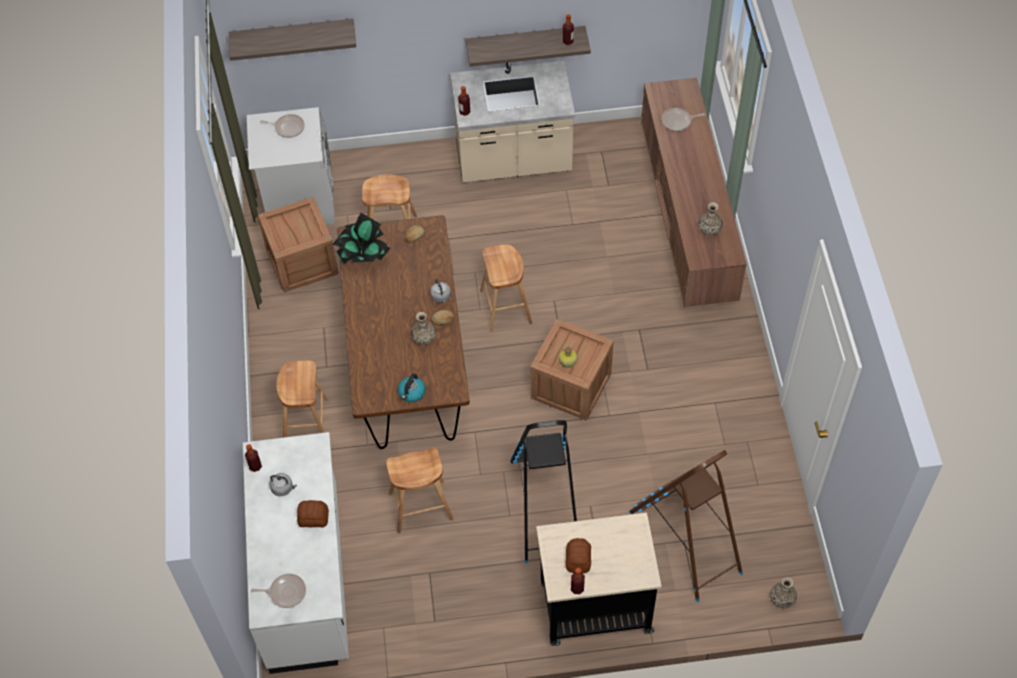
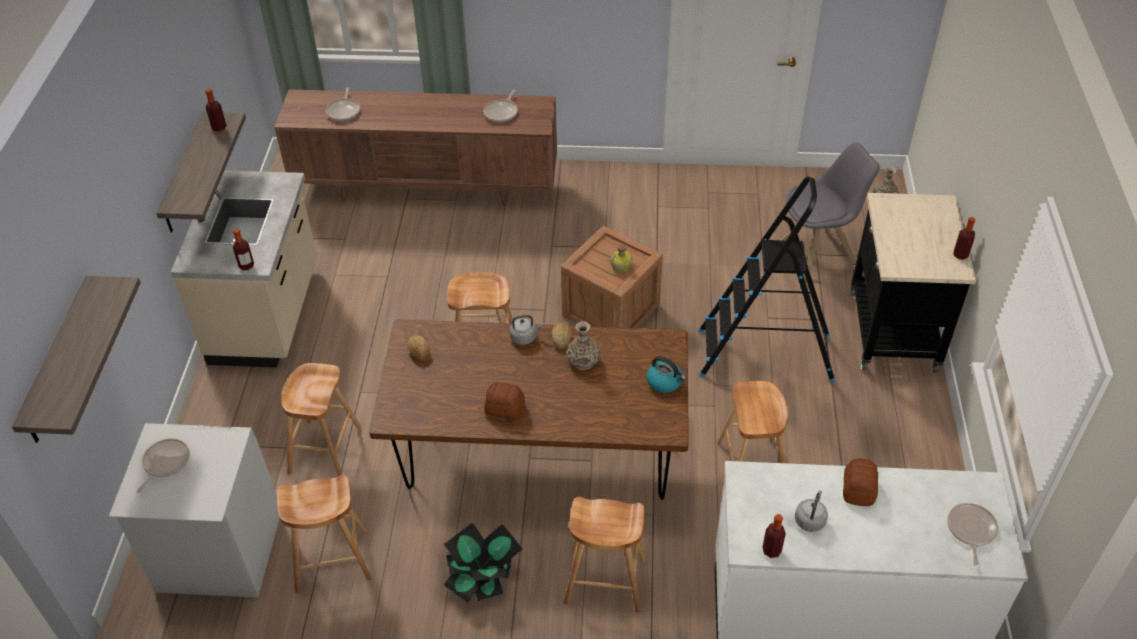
camera: 80 degrees left, 10 degrees down
(302, 262) = (332, 560): crate -> brown stool
(363, 255) = (429, 409): potted plant -> potted plant (483, 577)
(578, 559) = (924, 249): bread -> bread (504, 408)
(684, 541) = (817, 254): brown step ladder -> grey chair
(709, 229) = (502, 112): vase -> frying pan

